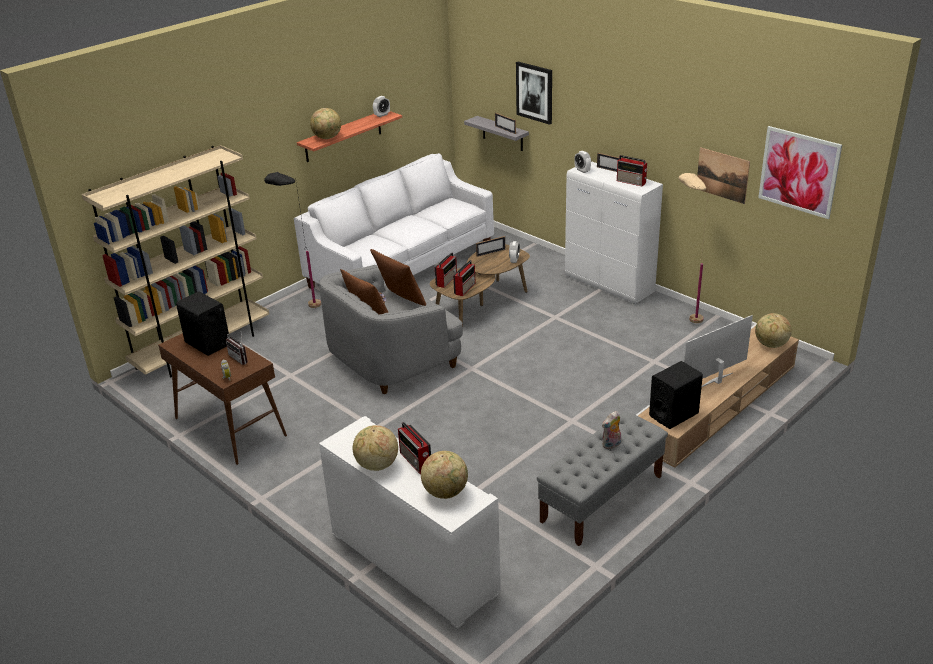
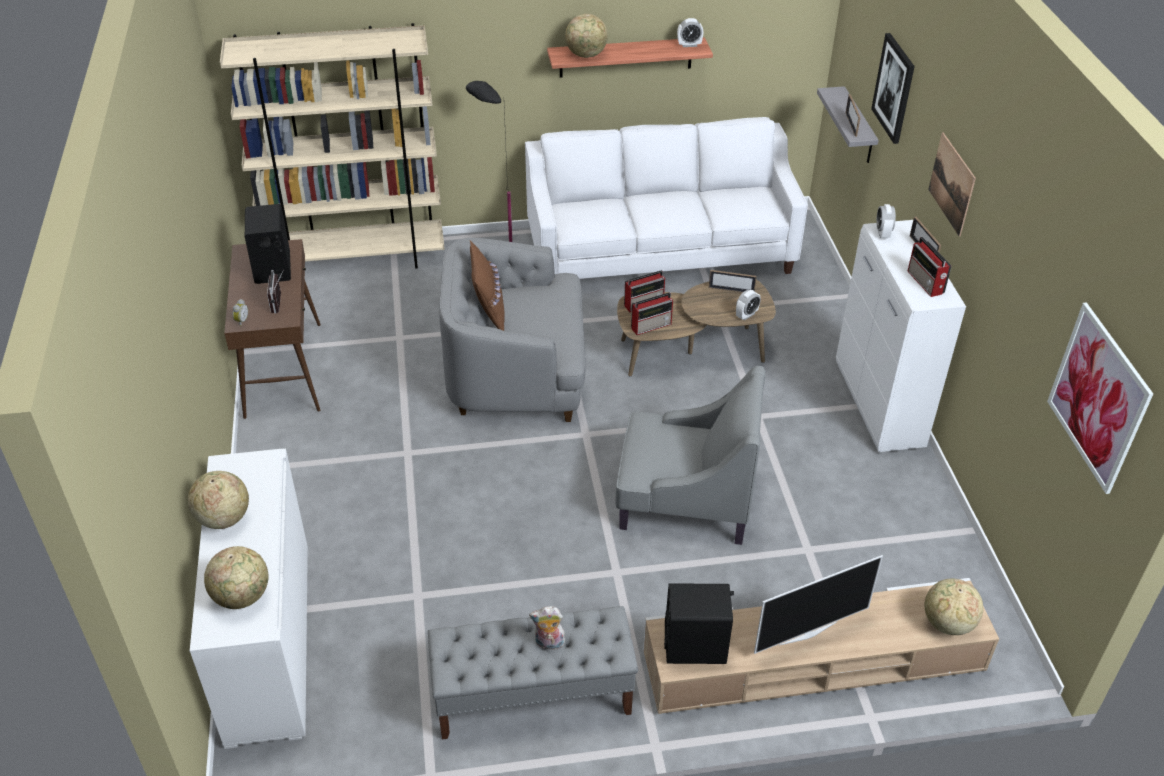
camera: 35 degrees right, 10 degrees up
(401, 299) = (546, 307): brown pillow -> none
(416, 461) = (261, 539): radio -> none
(564, 371) = (683, 498): none -> grey armchair
(685, 319) = (920, 511): beige floor lamp -> none
(716, 381) = (807, 632): television -> television turned 150 degrees clockwise
(722, 175) = (1024, 339): picture -> picture (951, 184)

